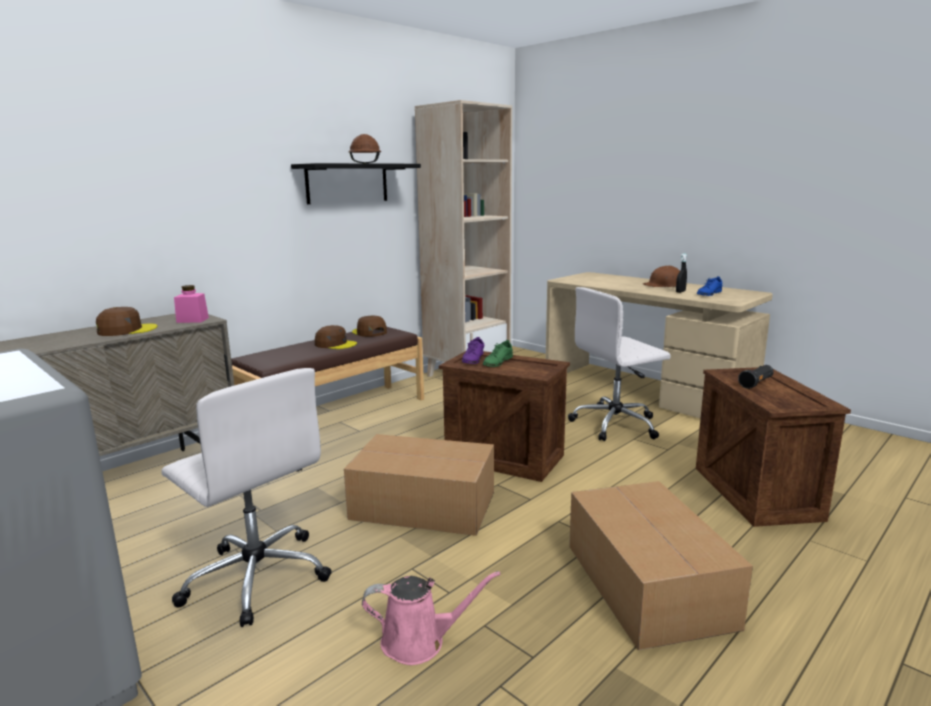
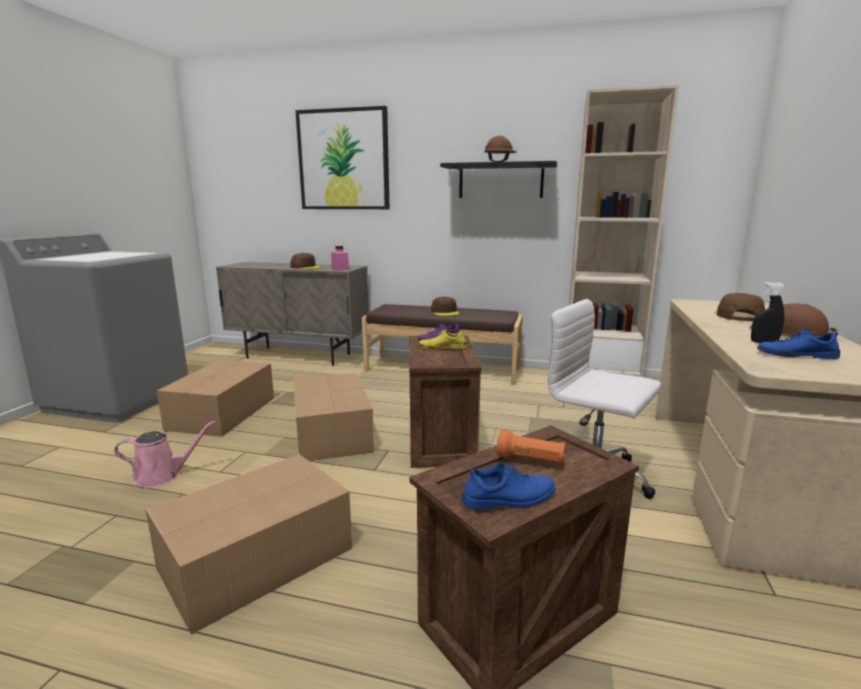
camera: 60 degrees right, 0 degrees up
(136, 152) = (343, 160): none -> picture
(256, 576) = (221, 413): white office chair -> cardboard box
(369, 332) = (489, 312): brown cap -> brown cap (738, 316)
(419, 641) = (162, 476): pink watering can -> pink watering can turned 75 degrees counterclockwise
(497, 362) = (442, 347): green shoe -> yellow shoe
(756, 383) = (531, 460): black flashlight -> orange flashlight
(804, 397) = (509, 498): none -> blue shoe

